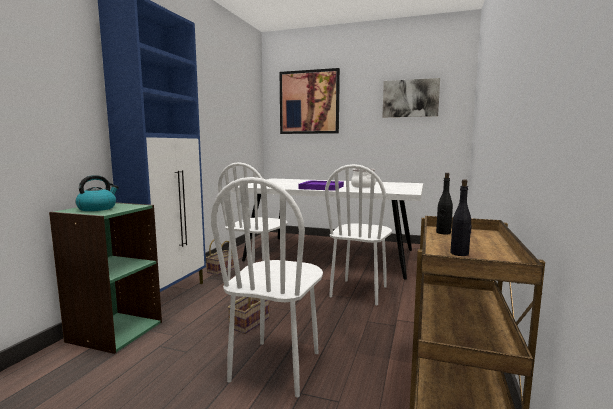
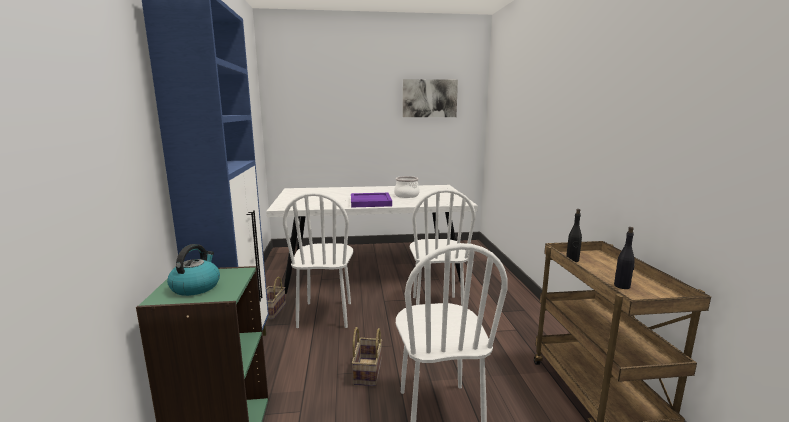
camera: 25 degrees left, 5 degrees up
(309, 102) = (320, 98): picture -> none

